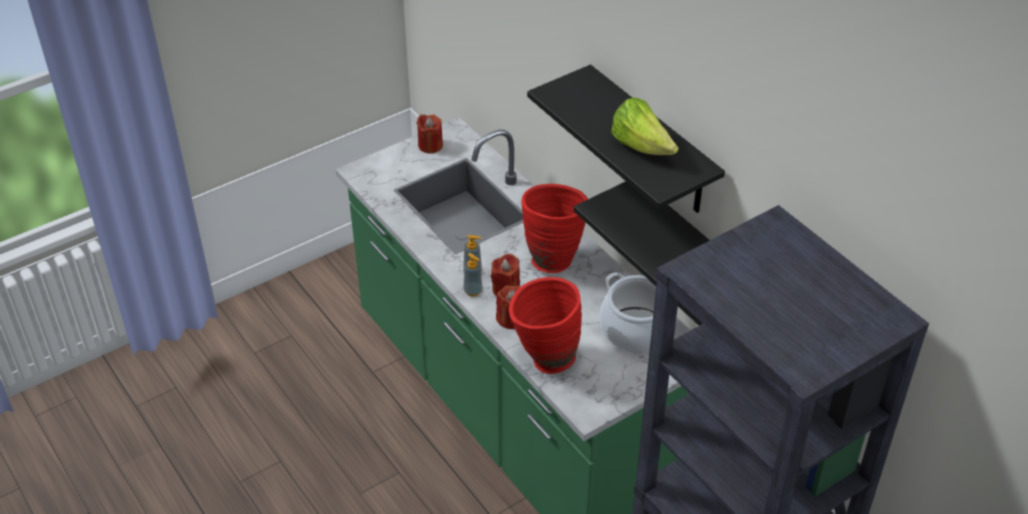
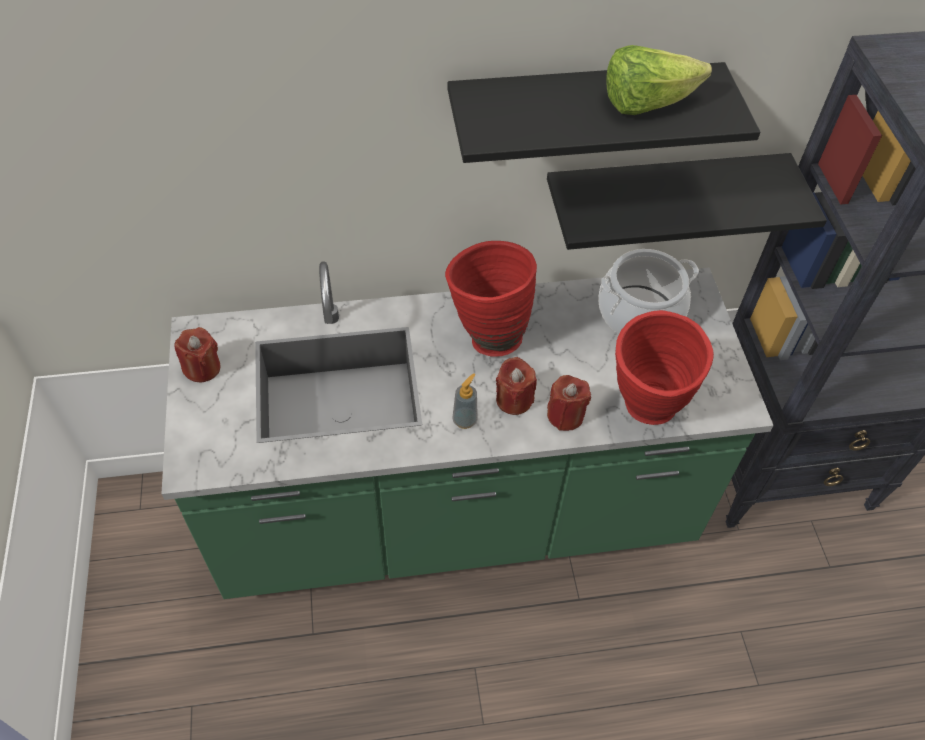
camera: 65 degrees left, 10 degrees up
(473, 291) = (498, 433): soap dispenser -> none

